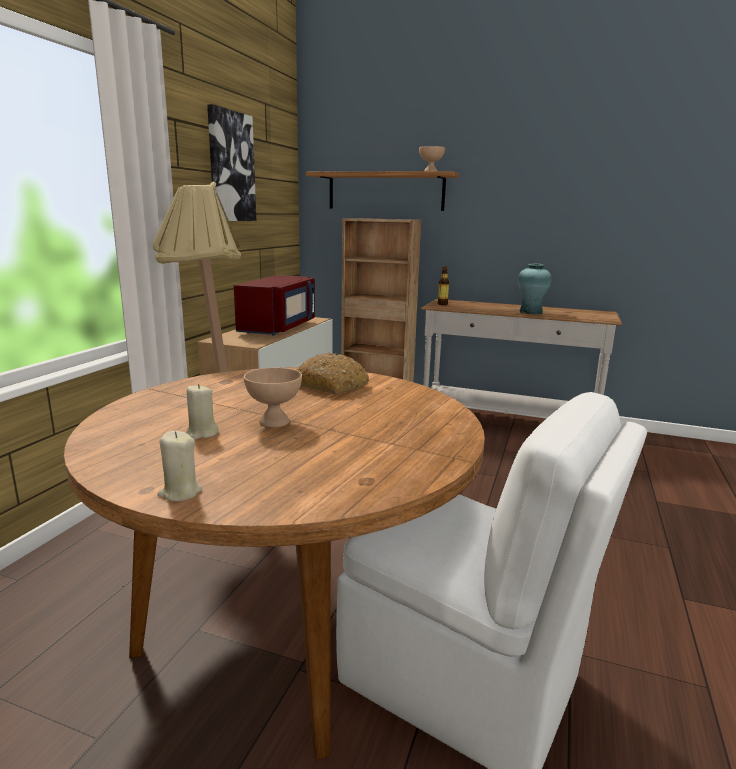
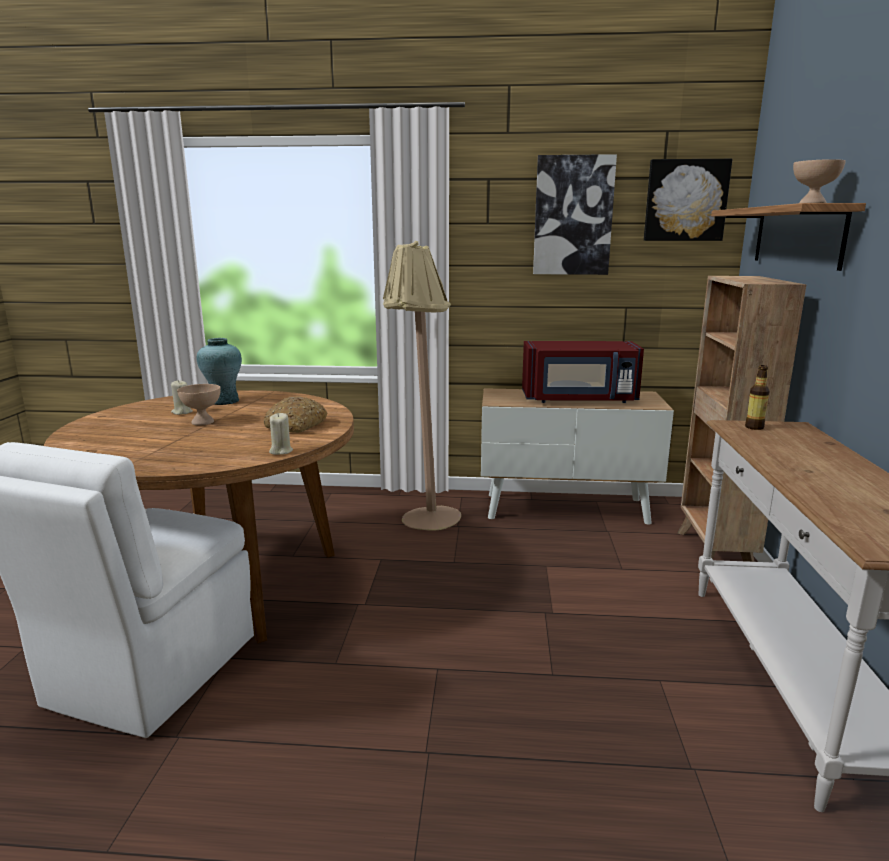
camera: 75 degrees right, 0 degrees up
(180, 492) = (94, 421): beige candle -> beige candle (281, 451)
(278, 162) = (685, 200): none -> picture
(531, 312) = (807, 481): turquoise vase -> turquoise vase (224, 401)

